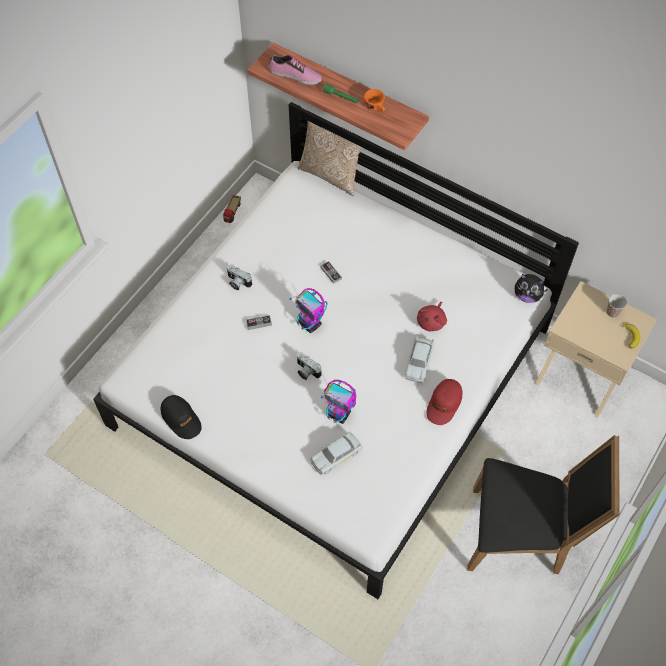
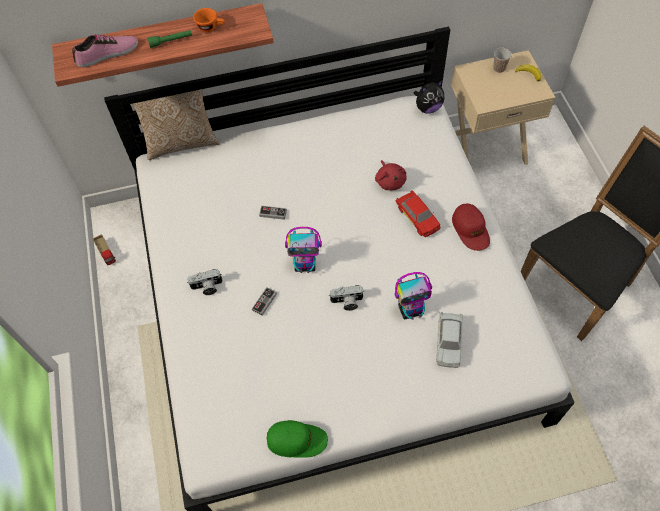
camera: 45 degrees left, 0 degrees up
(181, 419) = (296, 440): black cap -> green cap
(419, 362) = (417, 217): white toy car -> red toy car

